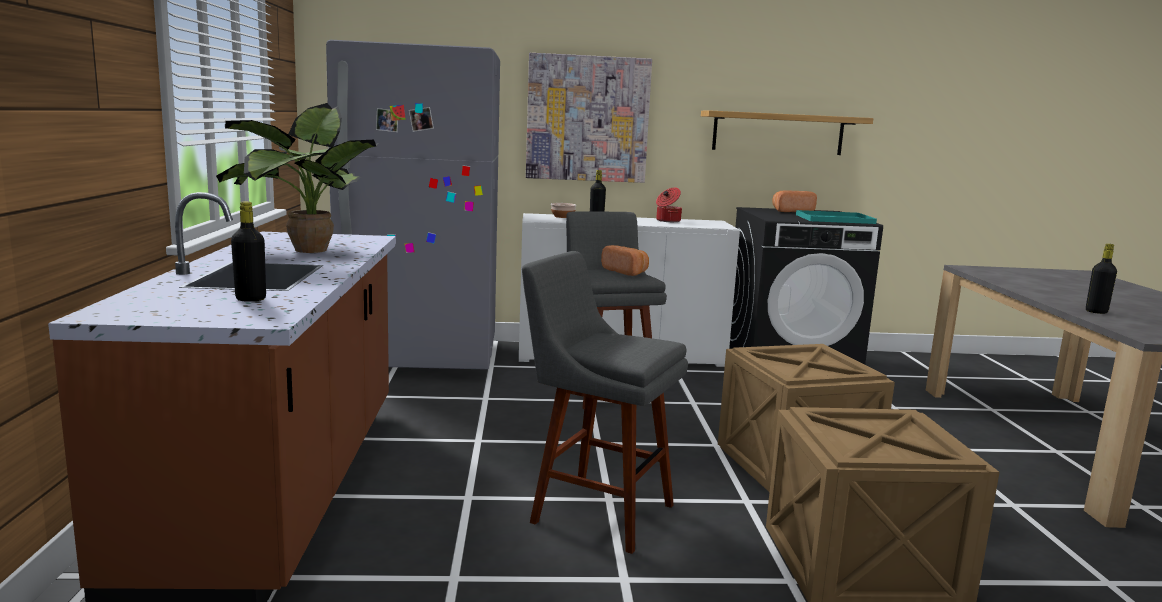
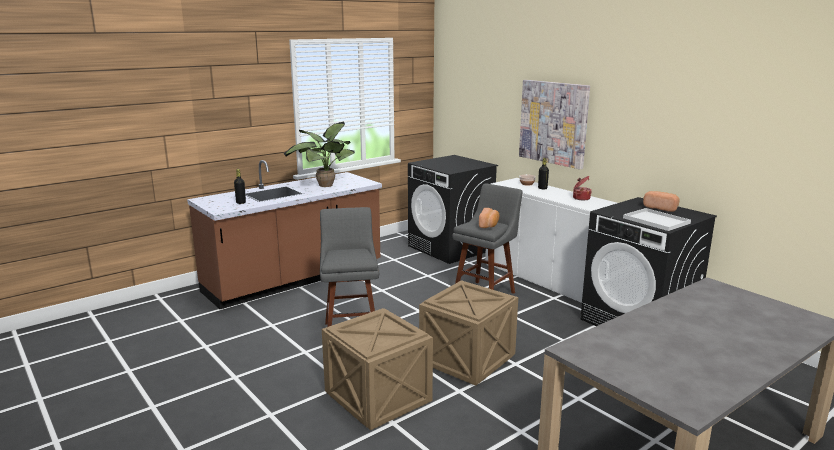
camera: 55 degrees right, 5 degrees up
(421, 357) = (450, 248): grey fridge -> black washing machine
(778, 133) = (673, 145): shelf -> none
(836, 219) = (657, 221): turquoise tray -> white tray
(1096, 312) = (628, 332): black bottle -> none

